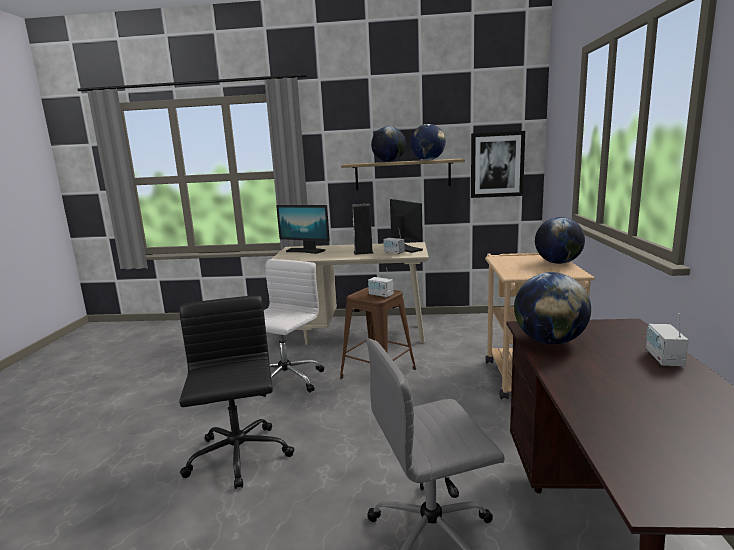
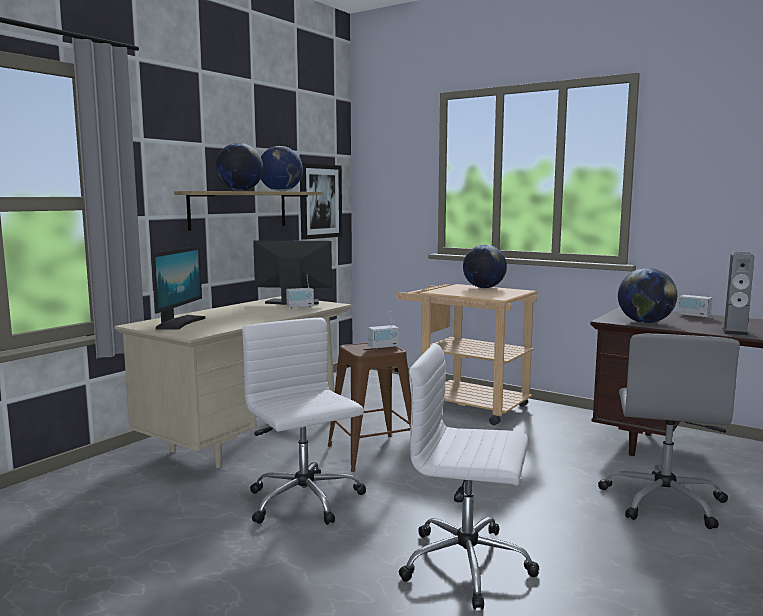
camera: 60 degrees left, 5 degrees down
(238, 457) = (469, 565): black office chair -> white office chair
(305, 251) = (179, 323): monitor -> monitor turned 45 degrees counterclockwise
(363, 252) = (267, 312): speaker -> speaker (734, 331)

